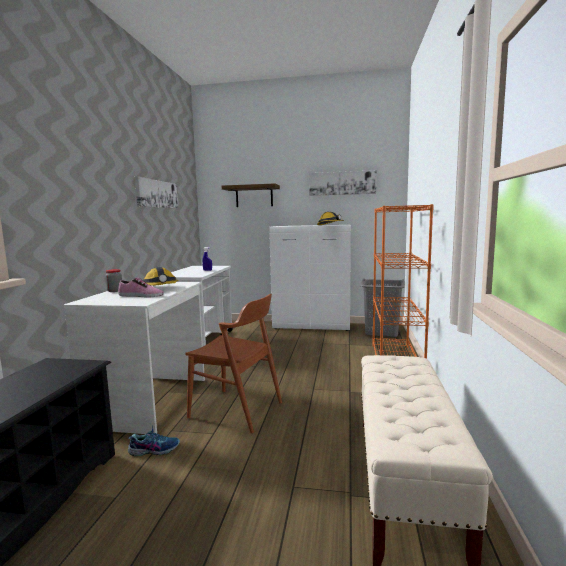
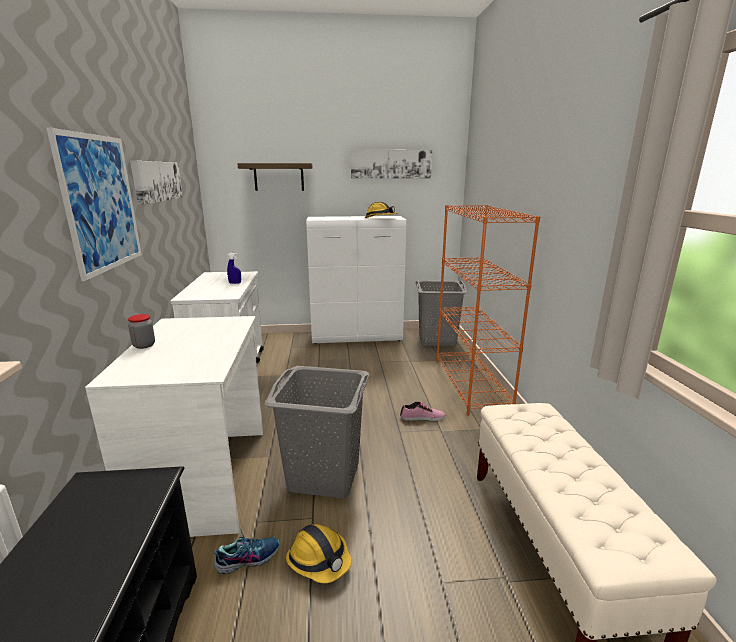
camera: 15 degrees left, 10 degrees up
(106, 199) = (101, 203): none -> picture
(141, 296) = (195, 356): shoe -> shoe (422, 418)
(160, 288) = (208, 333): hard hat -> hard hat (319, 560)
(236, 409) = (324, 476): brown chair -> grey laundry basket

